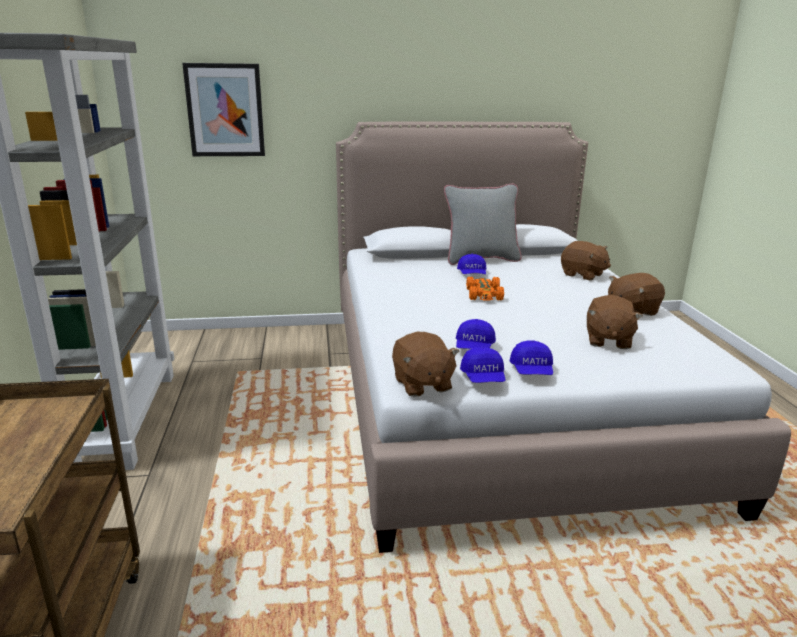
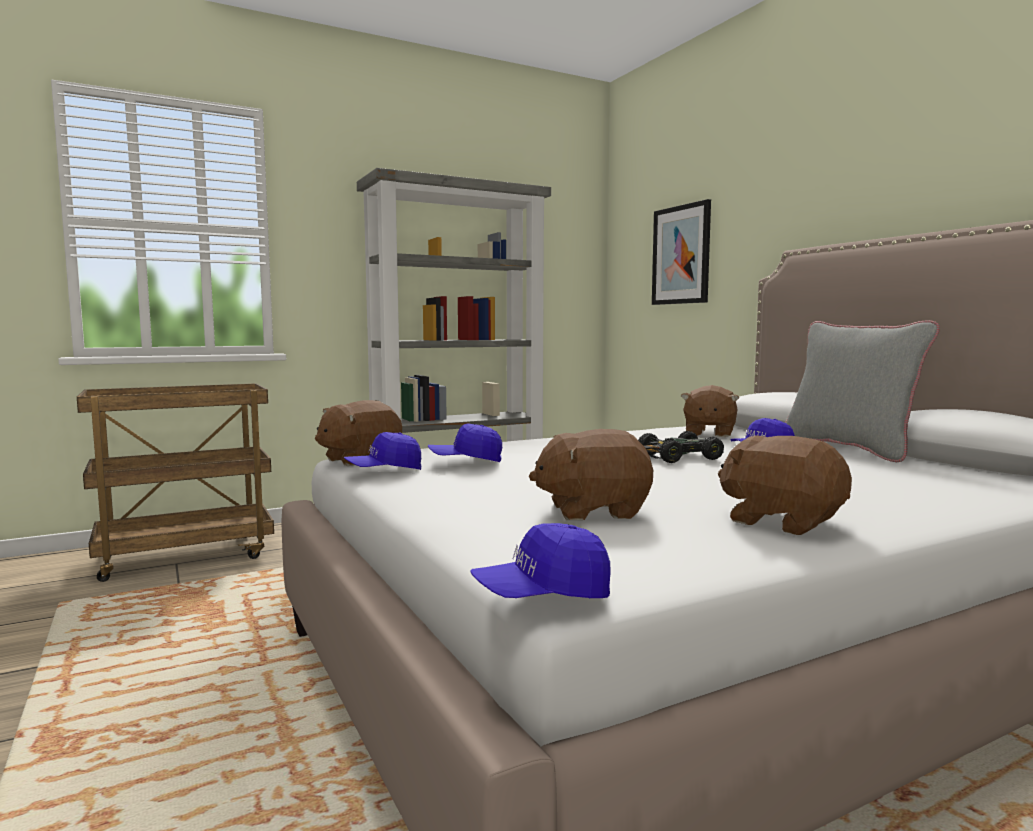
camera: 70 degrees right, 15 degrees down
(484, 295) = (678, 457): orange toy car -> black toy car
(532, 371) = (420, 483): blue cap -> blue cap (543, 595)
(583, 275) = (936, 492): brown plush toy -> brown plush toy (708, 433)

